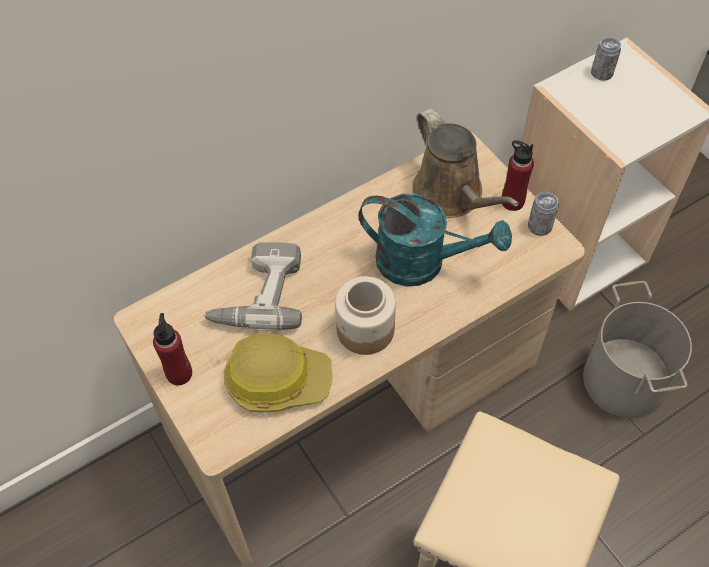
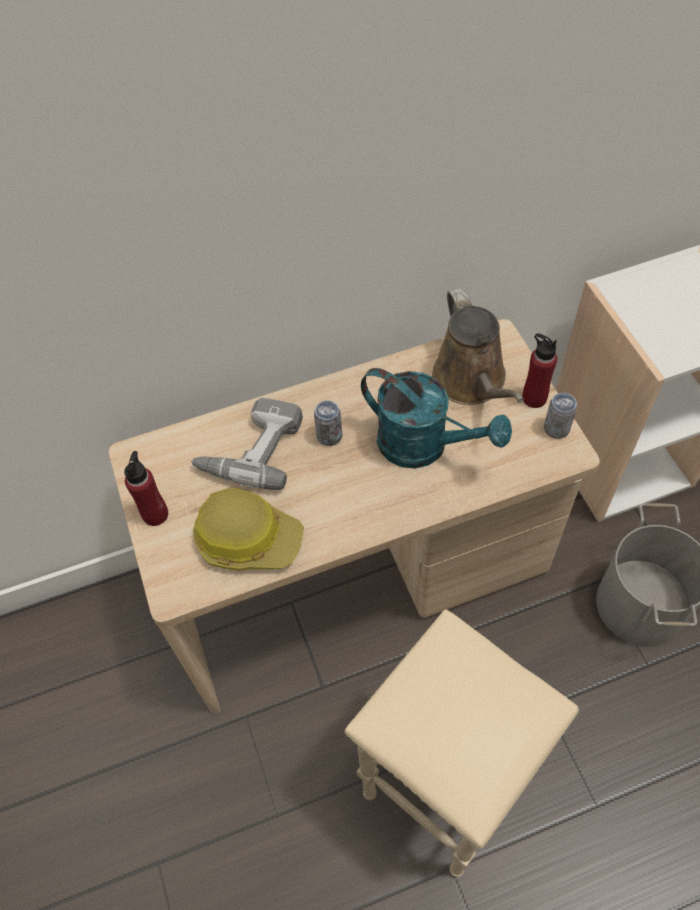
camera: 15 degrees right, 0 degrees up
(365, 330) = (348, 504): jar -> none
(601, 73) = (662, 279): can -> can (329, 436)

